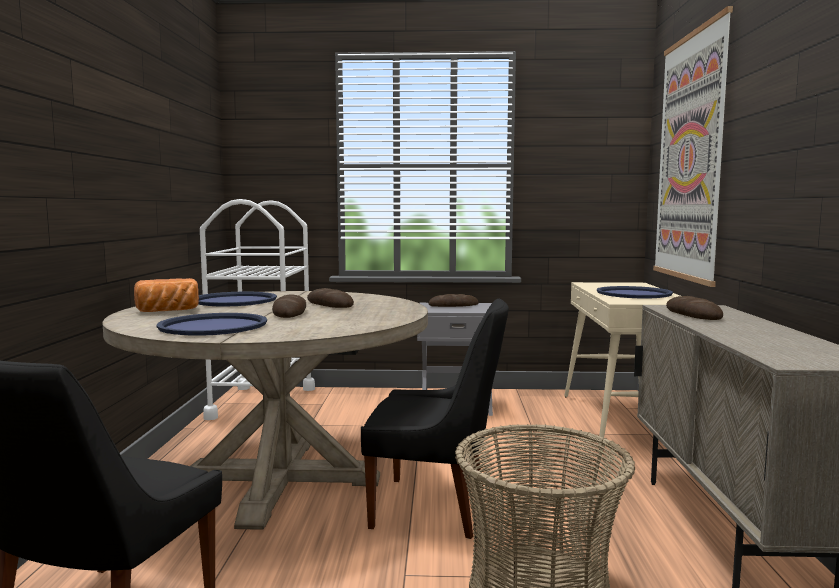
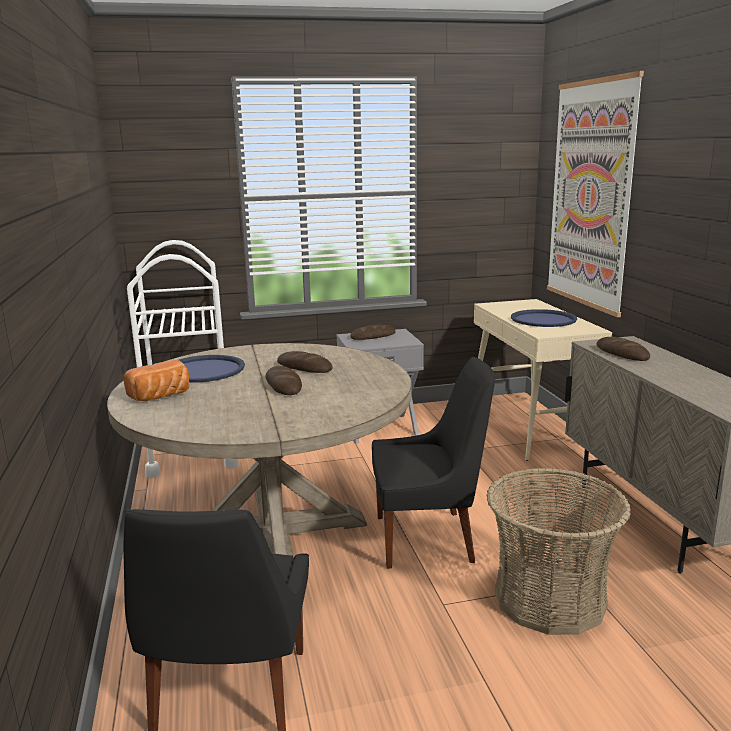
camera: 15 degrees left, 10 degrees up
(213, 326) = (240, 416): blue tray -> none

